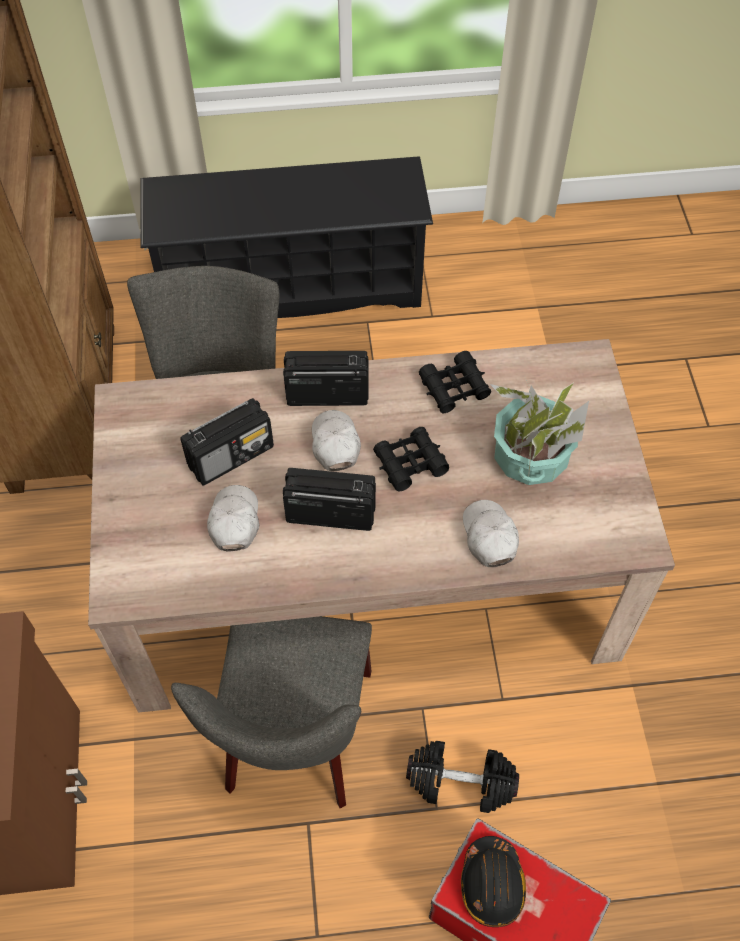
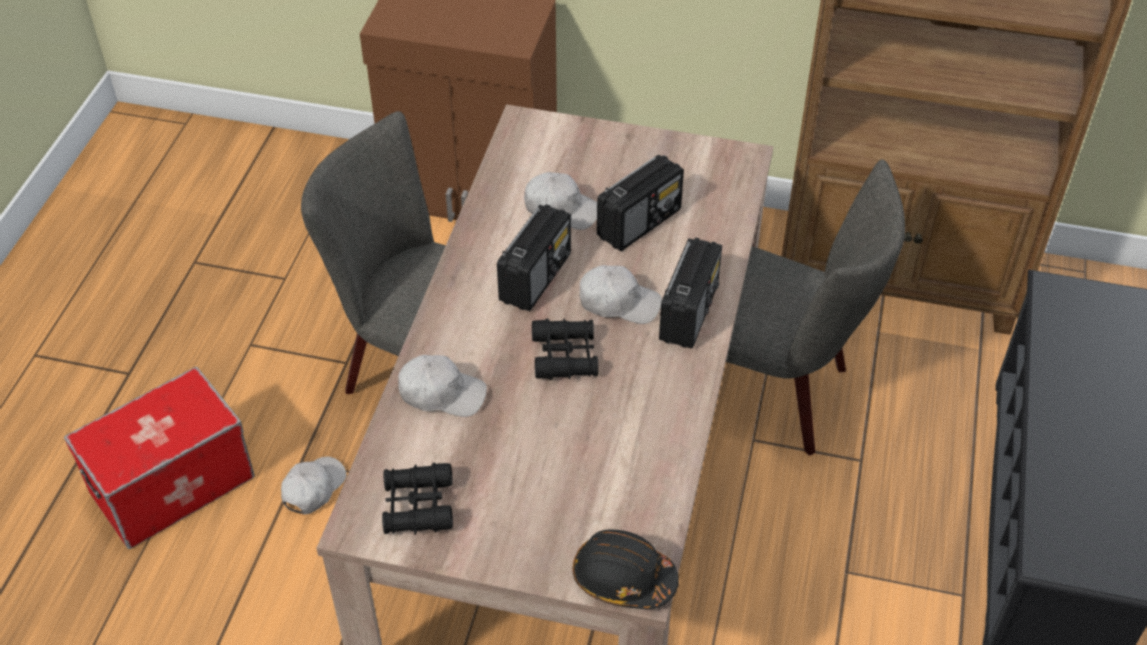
camera: 110 degrees right, 10 degrees down
(232, 456) = (640, 222): radio -> radio turned 120 degrees counterclockwise
(454, 388) = (651, 427): black binoculars -> black binoculars (418, 506)
(460, 782) = (313, 488): black dumbbell -> white cap
(492, 884) = (179, 412): black hard hat -> black hard hat (623, 578)
(530, 456) = (523, 466): potted plant -> none

